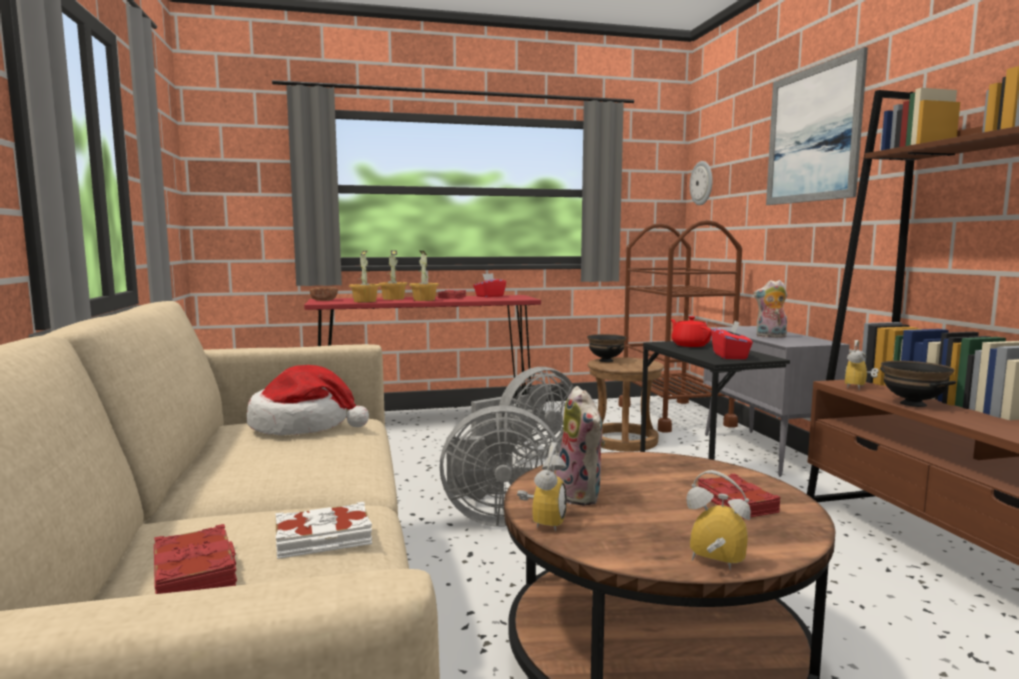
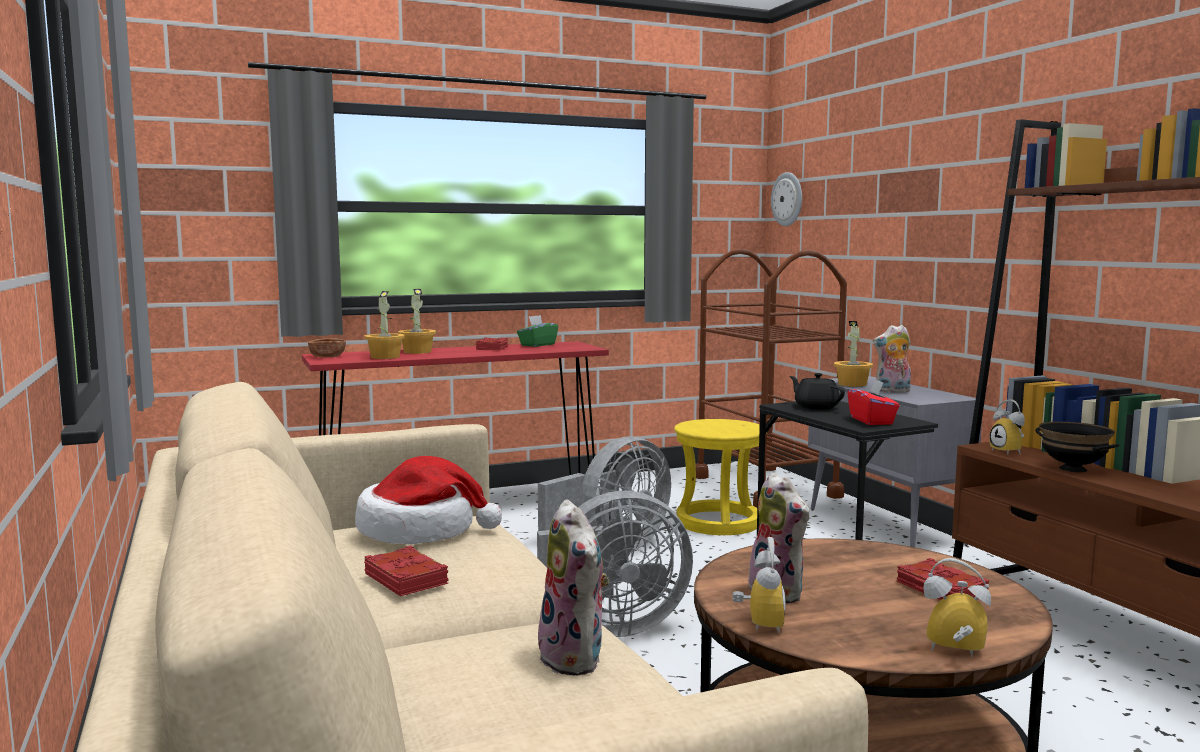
camera: 10 degrees left, 0 degrees up
(196, 572) = (477, 702): red book -> red book (407, 578)
(323, 539) = (577, 658): white book -> plush toy
(424, 300) = (460, 353): potted plant -> potted plant (852, 384)
(489, 296) = (537, 345): red tissue box -> green tissue box
(605, 360) = (695, 424): black bowl -> none
(623, 441) = (718, 522): brown stool -> yellow stool
(689, 345) = (816, 407): red teapot -> black teapot
(812, 135) = (932, 155): picture -> none
(859, 388) = (1010, 452): alarm clock -> alarm clock turned 45 degrees counterclockwise

